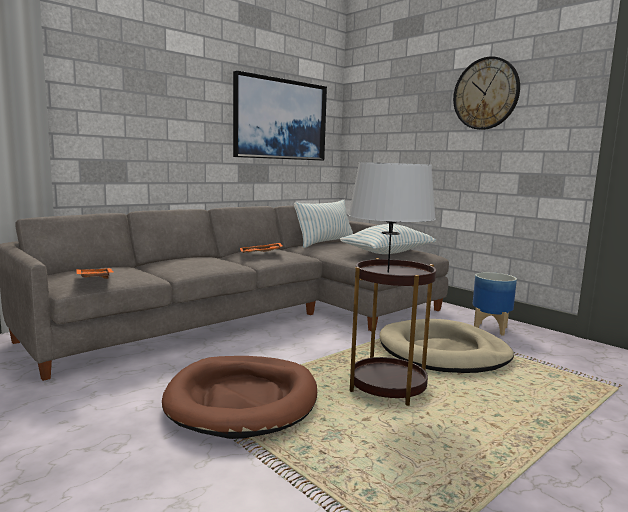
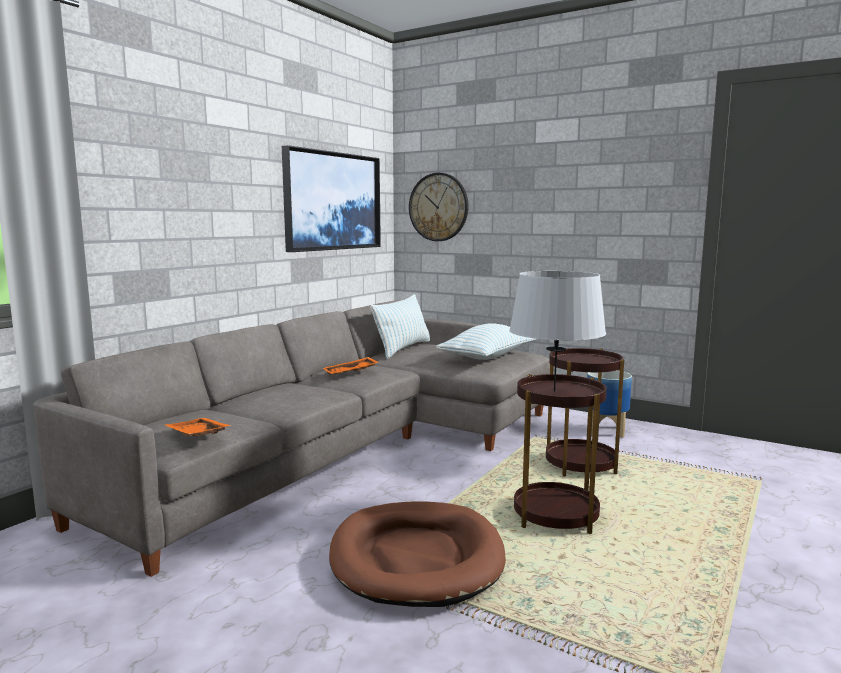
camera: 15 degrees left, 0 degrees up
(443, 352) = (580, 465): beige dog bed -> brown side table
(486, 94) = (576, 172): wall clock -> wall clock (438, 207)

